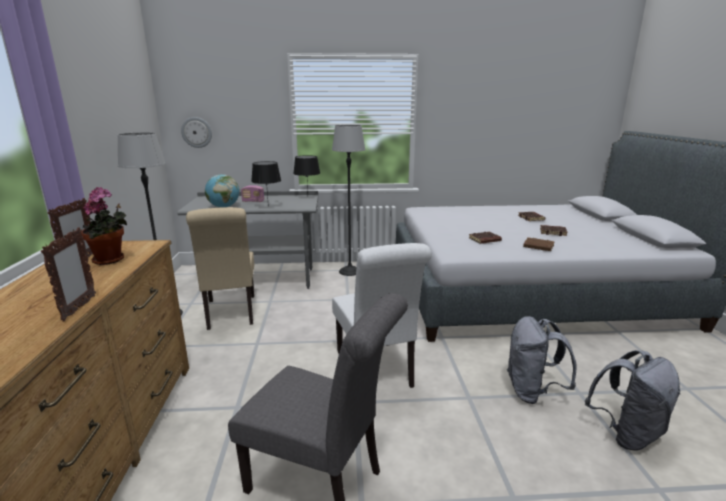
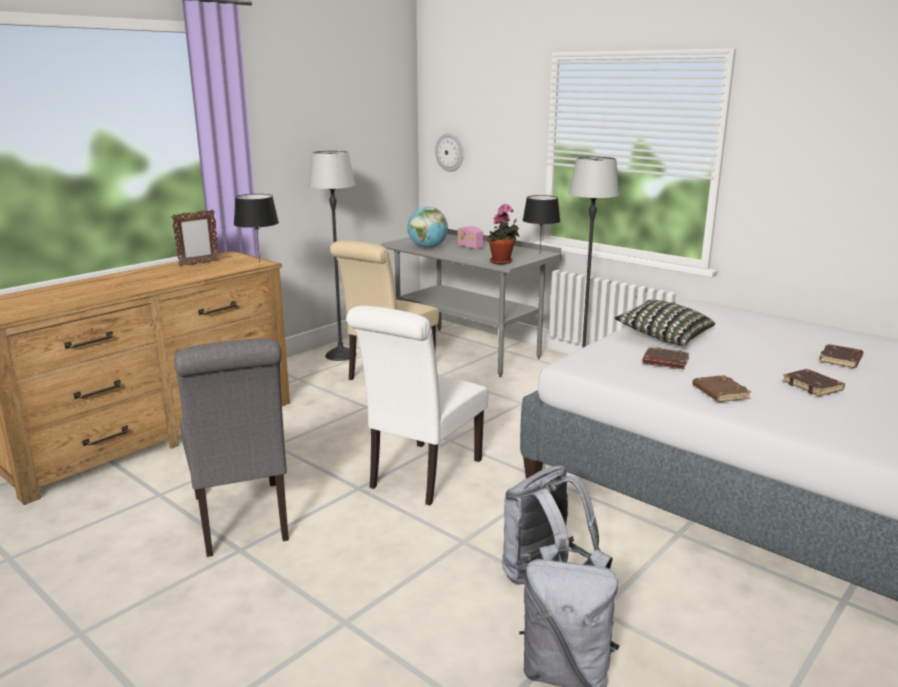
camera: 45 degrees right, 0 degrees up
(79, 308) = (132, 292): picture frame -> none
(111, 260) = (213, 268): potted plant -> potted plant (502, 262)
(268, 207) = (468, 256): black table lamp -> black table lamp (259, 262)
(451, 228) = (664, 336): none -> pillow

